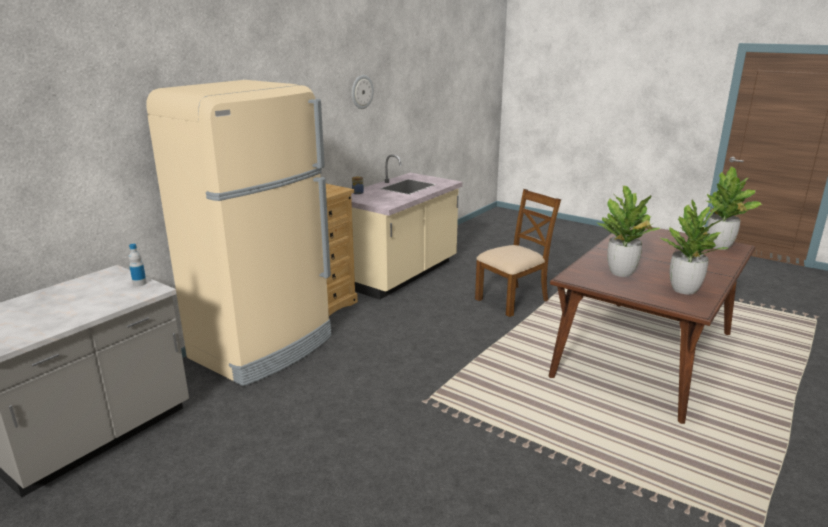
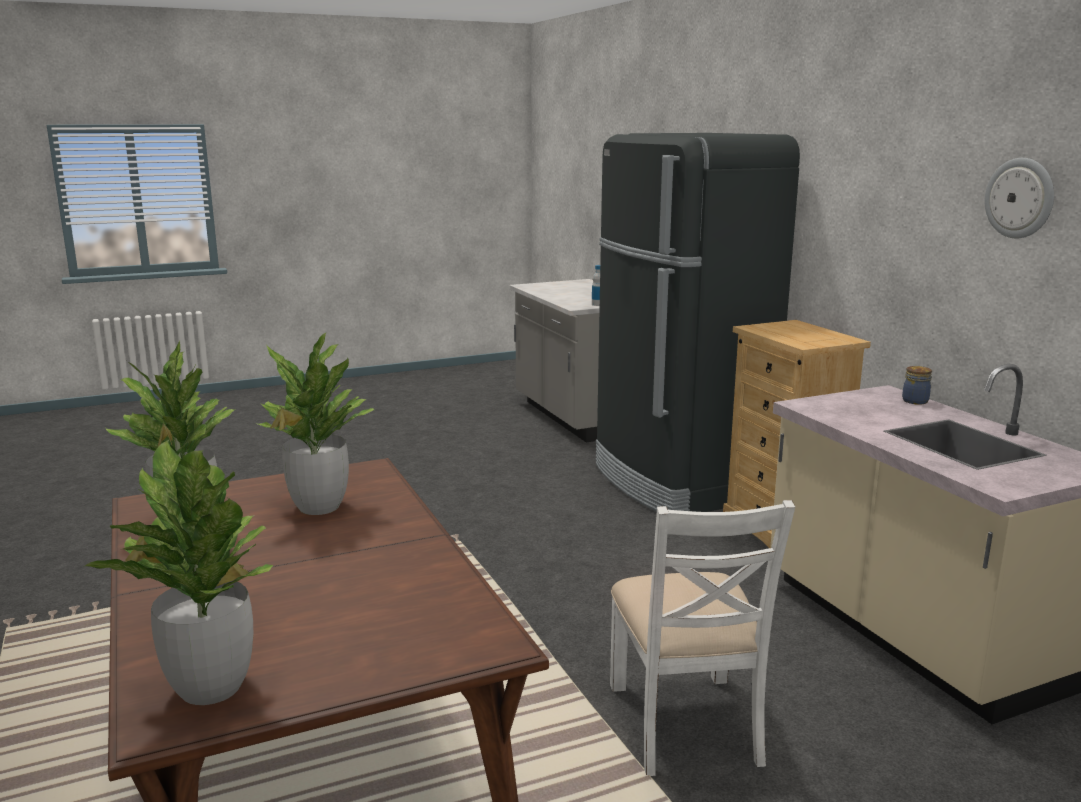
camera: 120 degrees right, 5 degrees down
(263, 348) = (677, 482): beige fridge -> black fridge
(513, 300) = (685, 723): brown chair -> white chair

